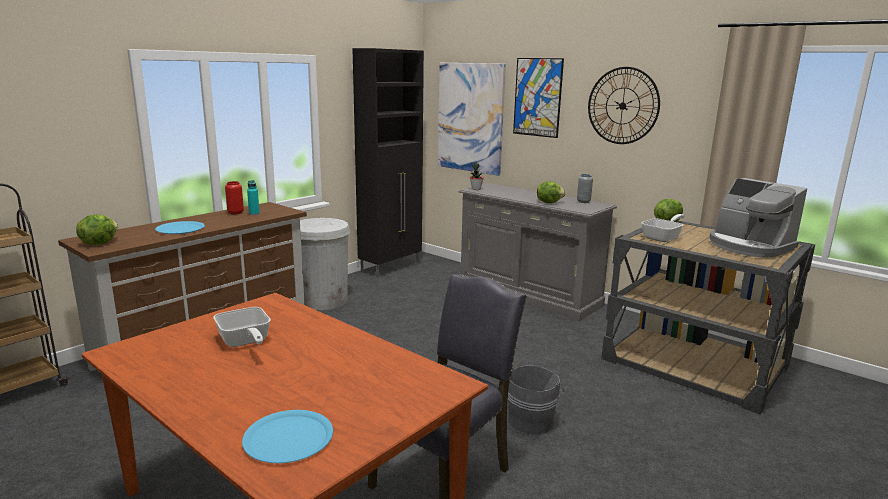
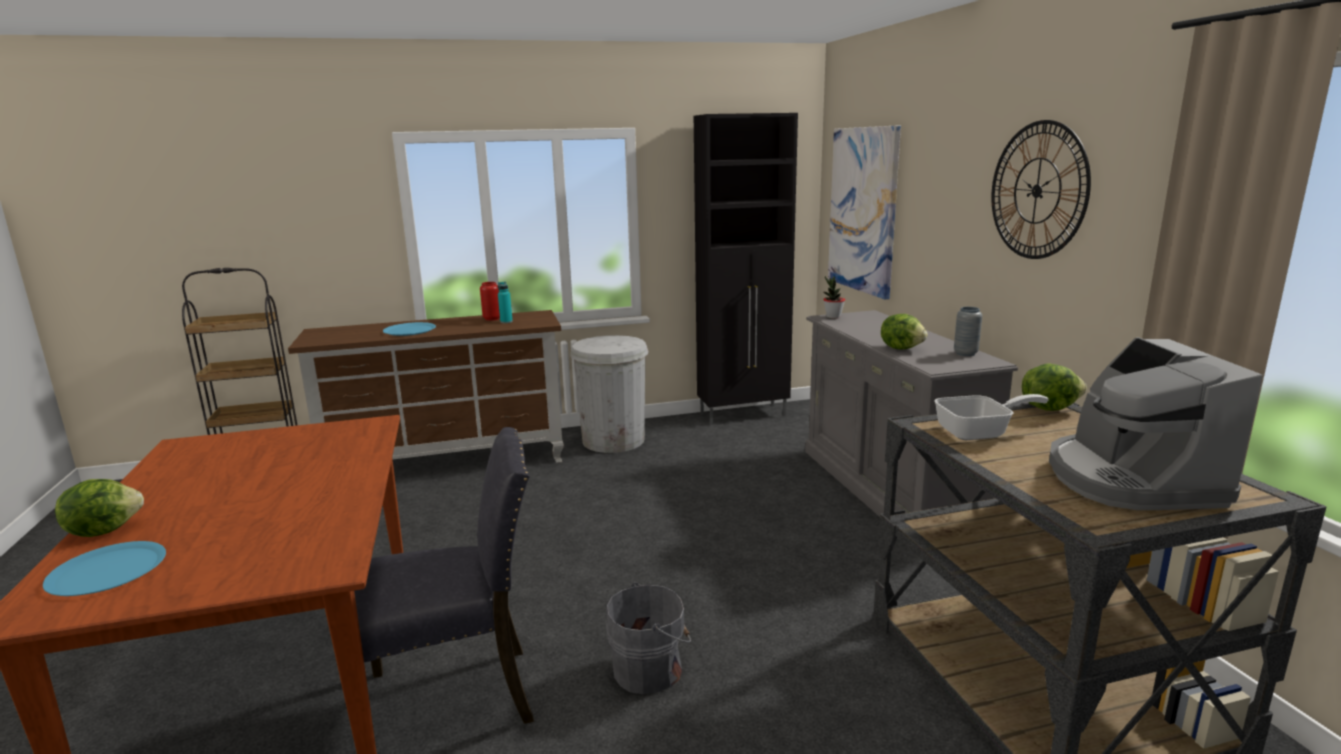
camera: 35 degrees right, 0 degrees up
(98, 243) = (321, 336): lettuce -> lettuce (104, 530)
(244, 342) = (271, 461): frying pan -> none
(537, 97) = (933, 177): picture -> none

